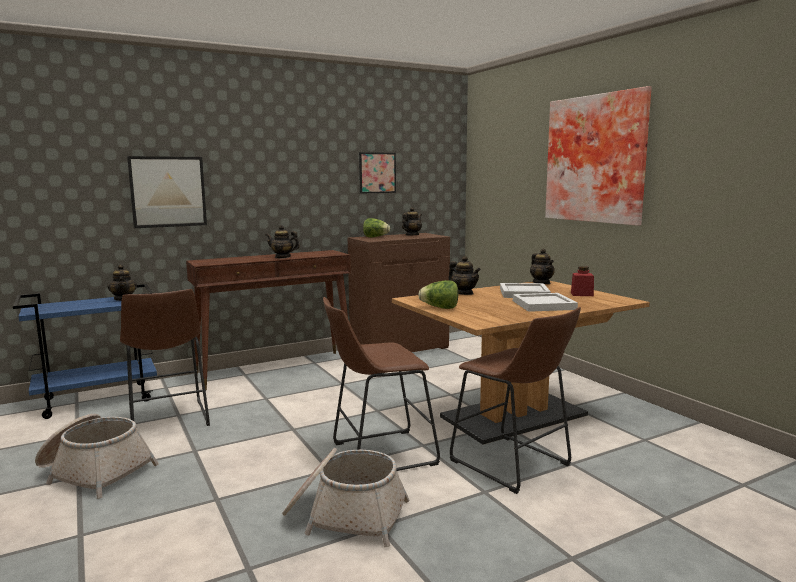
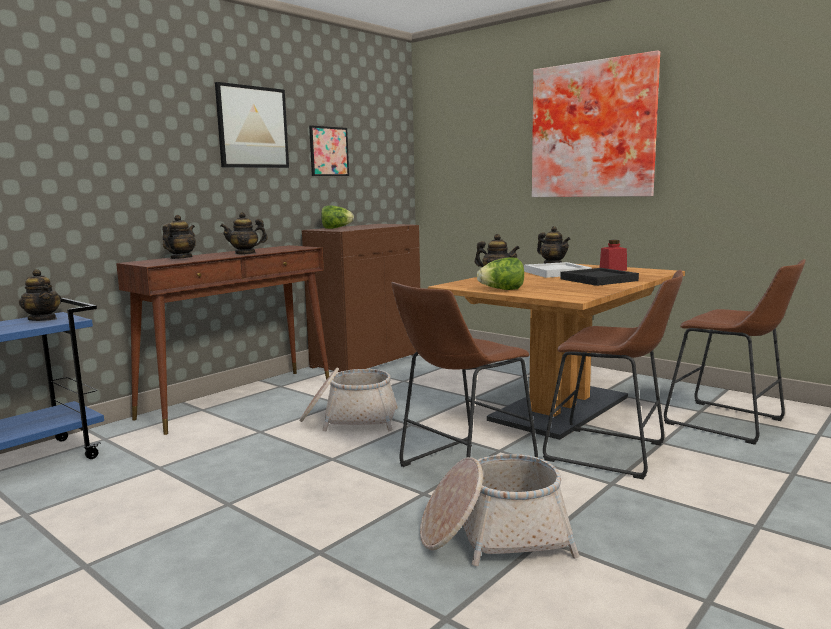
camera: 20 degrees left, 0 degrees up
(95, 472) = (105, 555): basket -> basket (349, 419)
(168, 191) = (85, 168): picture -> picture (252, 127)
(168, 421) = (152, 476): brown stool -> brown stool (730, 423)
(411, 235) = (373, 225): teapot -> teapot (180, 258)
(544, 305) = (600, 280): white tray -> black tray

